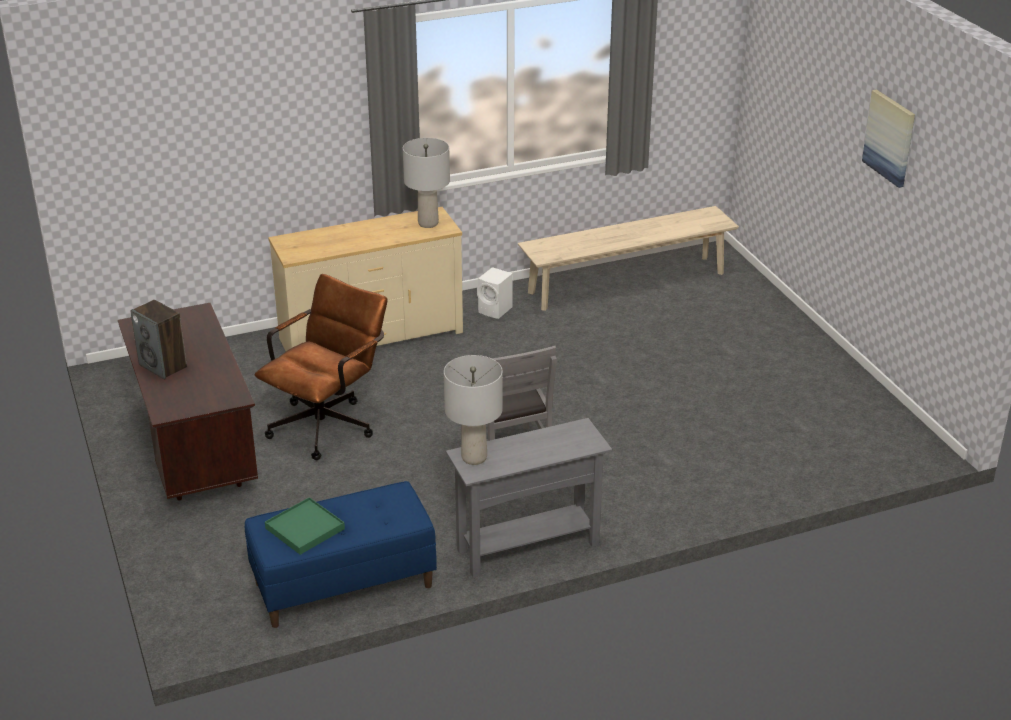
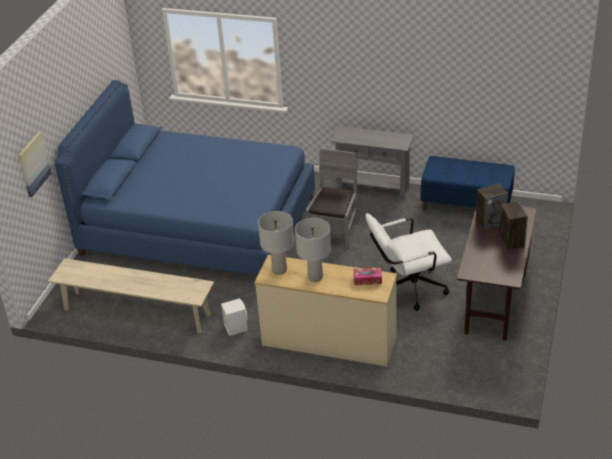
camera: 140 degrees left, 5 degrees up
(212, 380) = (490, 222): none -> speaker
(305, 529) = (485, 174): green tray -> none
(312, 247) = (367, 279): none -> tissue box
(328, 423) = (407, 289): brown office chair -> white office chair
(474, 458) = (399, 142): grey table lamp -> grey table lamp (315, 277)
(705, 388) = (199, 226): none -> blue bed
(889, 138) = (82, 81): picture -> picture (33, 164)

